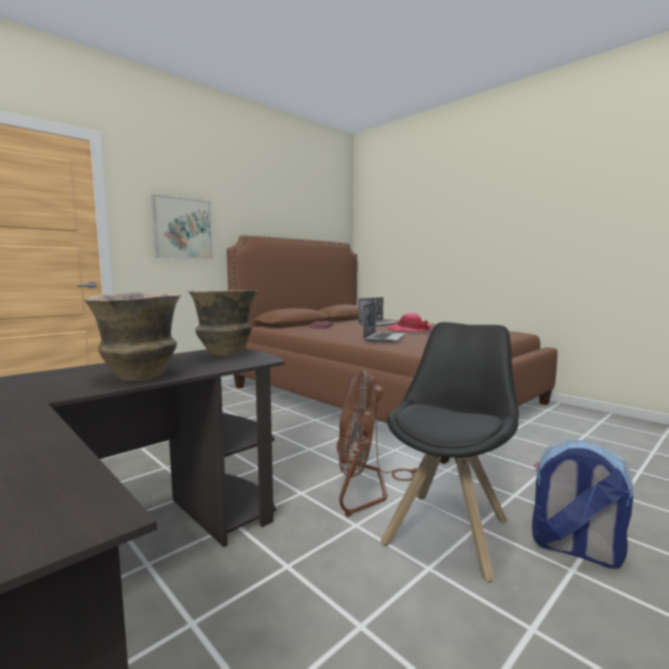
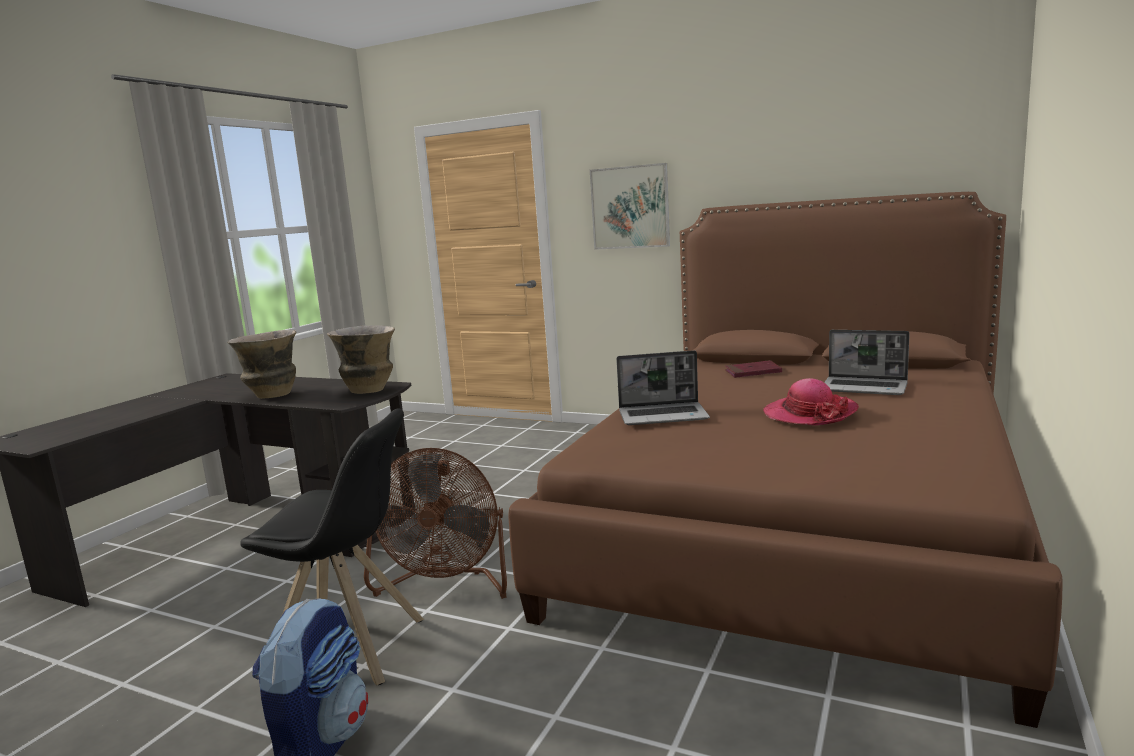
camera: 70 degrees right, 5 degrees up
(366, 483) = (442, 582): brown fan -> brown fan turned 150 degrees counterclockwise

